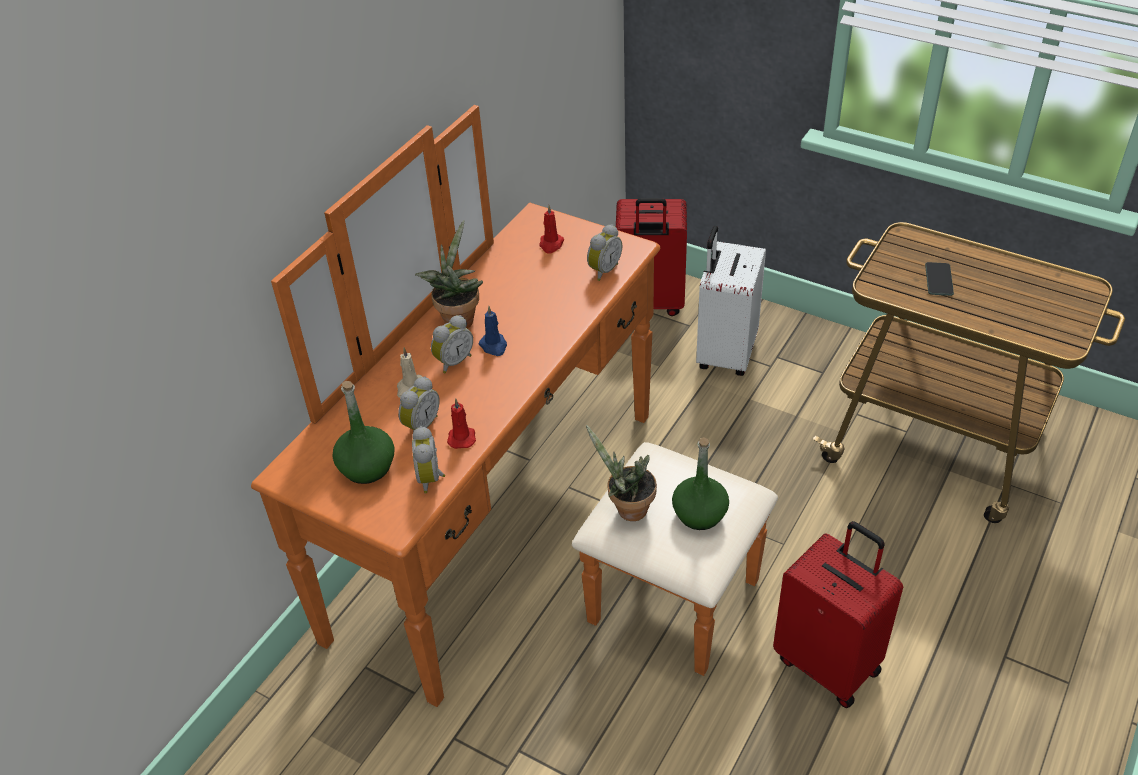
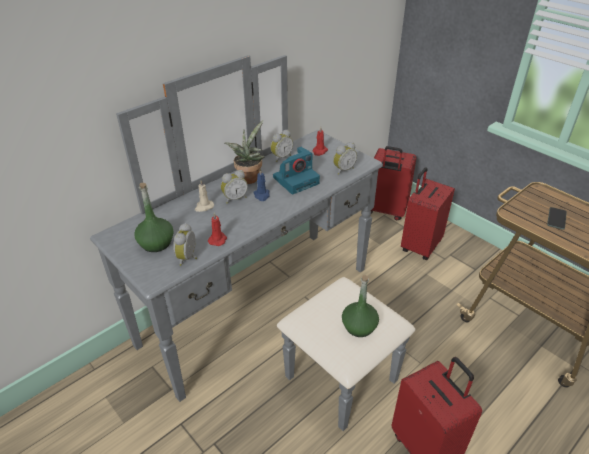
camera: 15 degrees right, 5 degrees down
(420, 425) = (198, 228): alarm clock -> alarm clock (281, 157)
(536, 305) = (296, 180): none -> camera
(536, 537) = (275, 319): orange dresser -> grey dresser
(627, 509) = (315, 312): potted plant -> none
(725, 353) = (420, 246): white suitcase -> red suitcase

